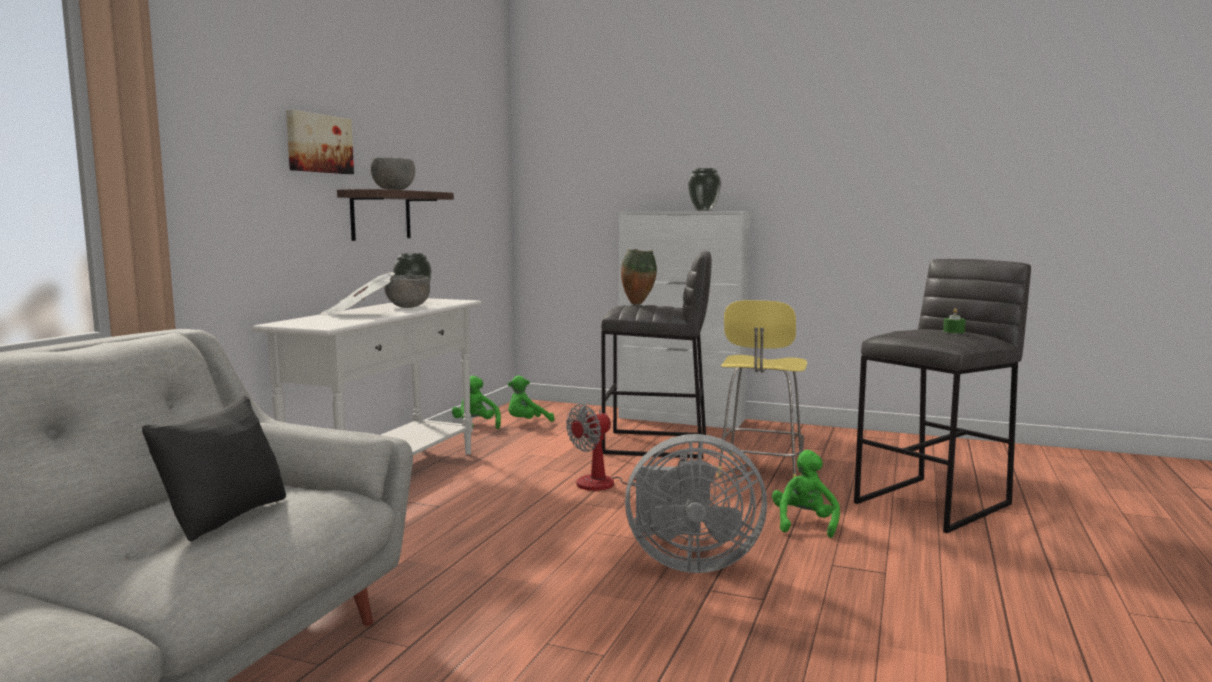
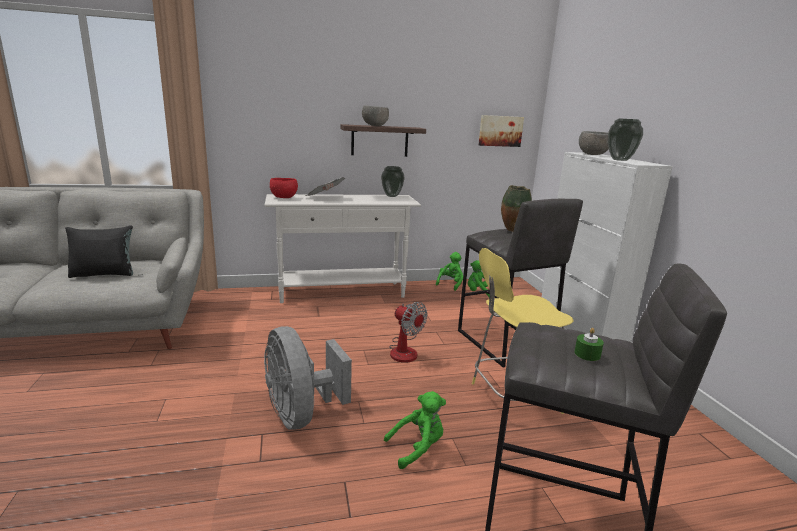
camera: 55 degrees right, 10 degrees up
(311, 322) = (284, 198): none -> red bowl
(318, 143) = (327, 97): picture -> picture (500, 131)
(407, 307) = (364, 199): grey bowl -> grey bowl (592, 154)
(610, 485) = (404, 350): fan -> fan turned 150 degrees counterclockwise

